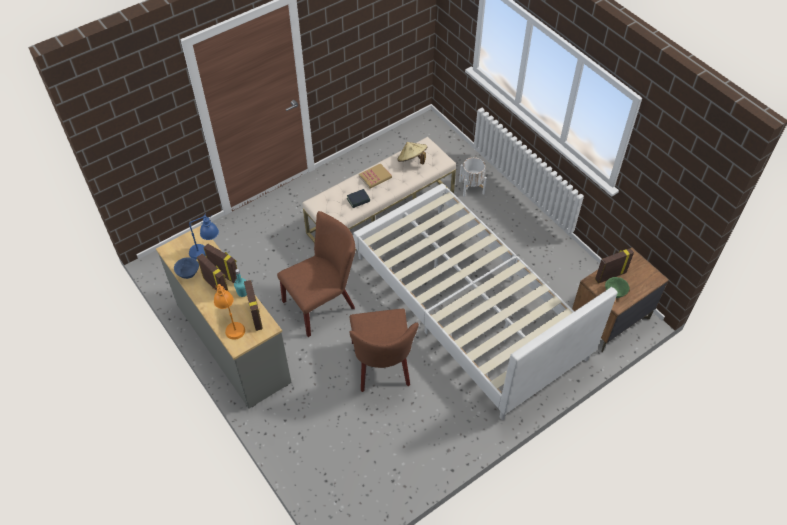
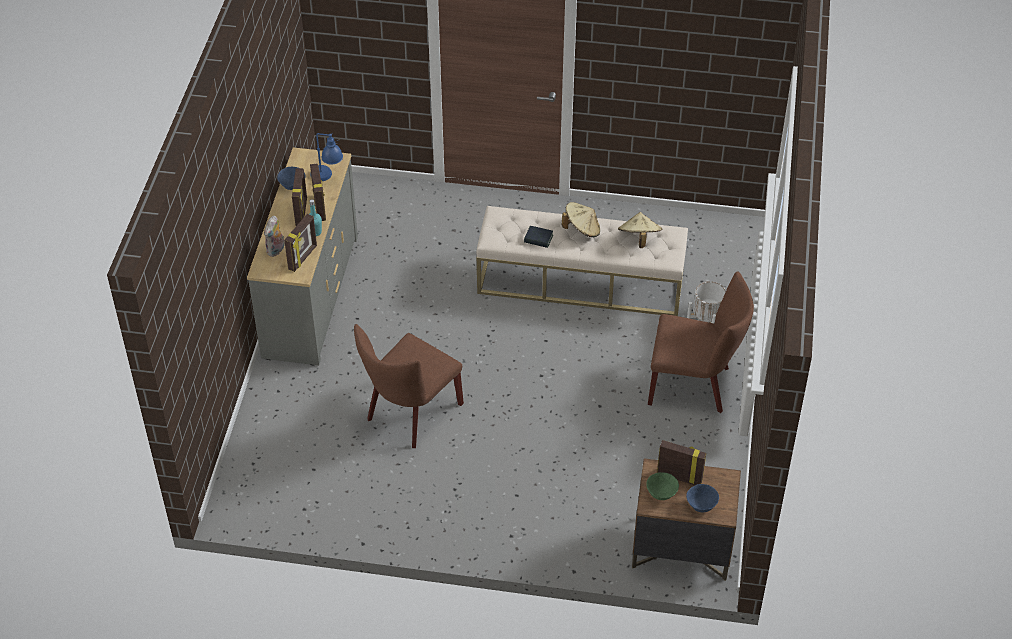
camera: 45 degrees right, 5 degrees down
(231, 324) = (276, 250): orange table lamp -> plush toy
(323, 303) = (426, 321): brown chair -> brown chair (694, 385)
(375, 177) = (582, 229): book -> beige hat
(468, 307) = (555, 427): white bed -> none
(640, 283) = (701, 506): none -> blue bowl

